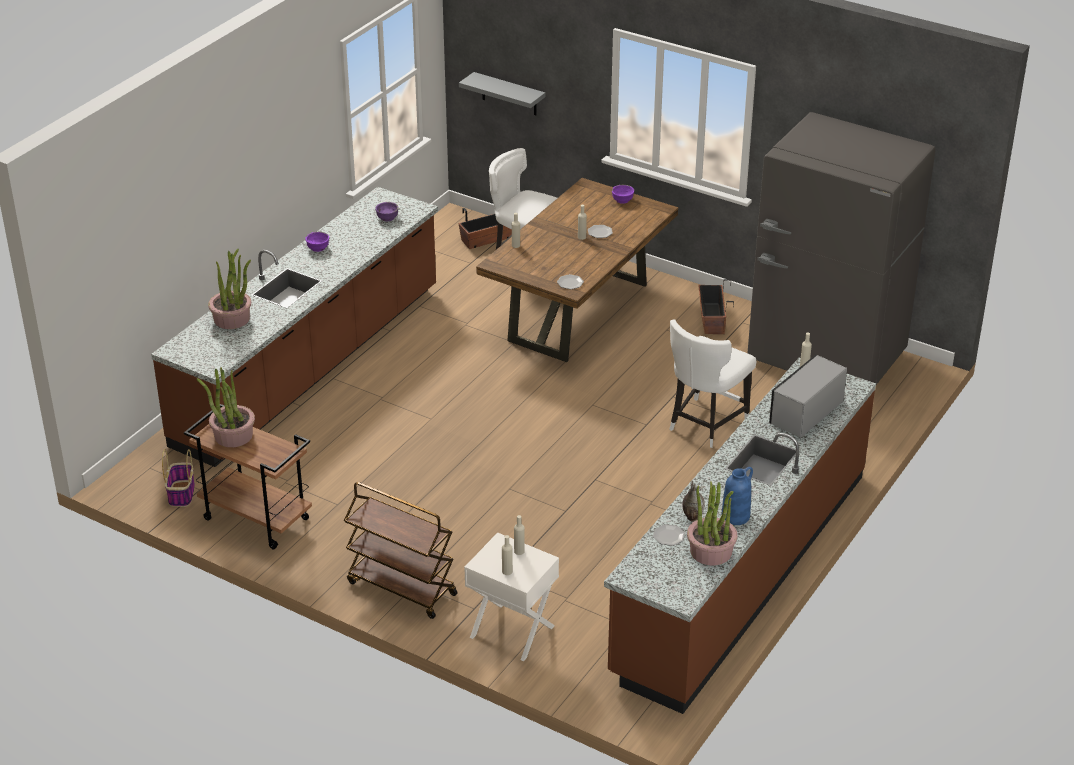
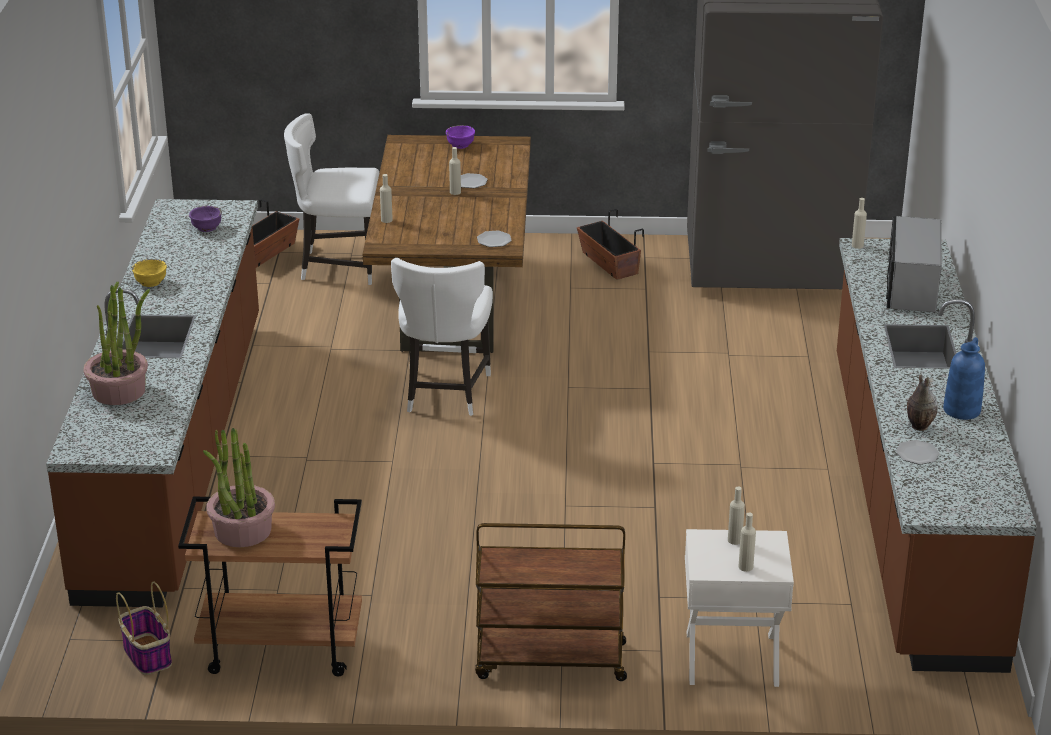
camera: 30 degrees left, 5 degrees down
(318, 248) = (151, 282): purple bowl -> yellow bowl
(509, 94) = (263, 51): grey shelf -> none
(705, 424) = (713, 368): white chair -> white chair (444, 394)
(711, 552) = (979, 454): potted plant -> none

